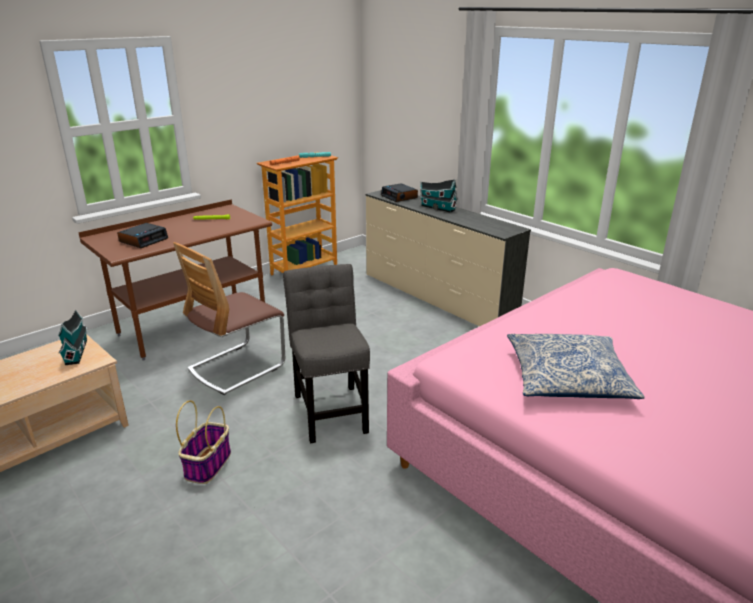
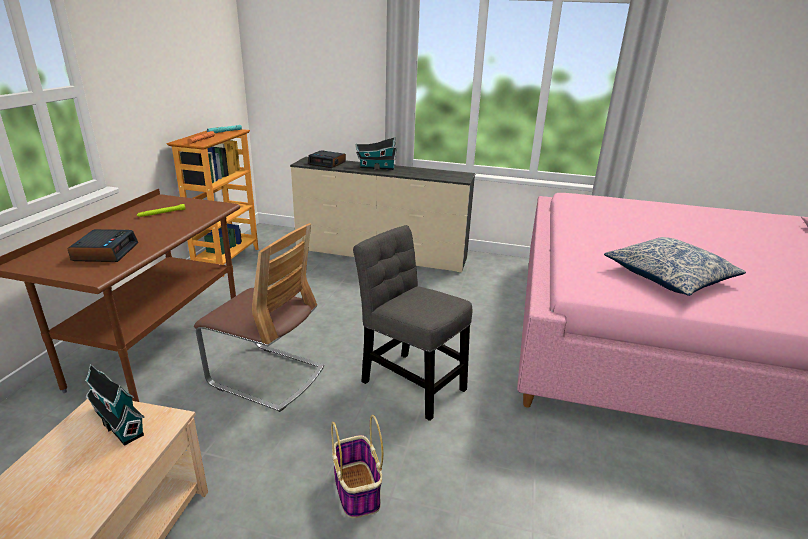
camera: 35 degrees left, 0 degrees up
(237, 367) = (267, 376): chair -> chair turned 75 degrees counterclockwise

